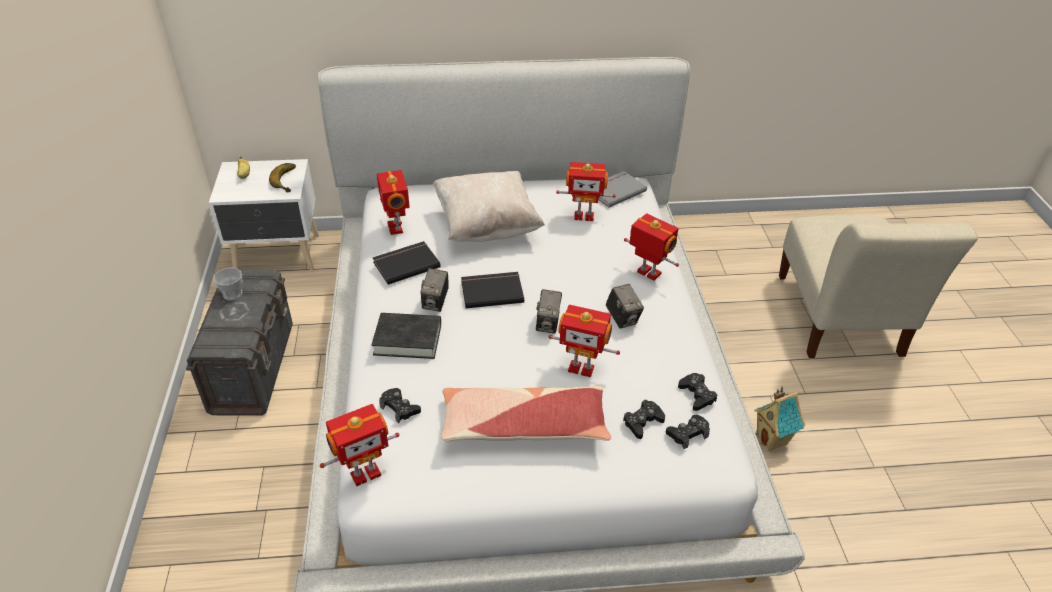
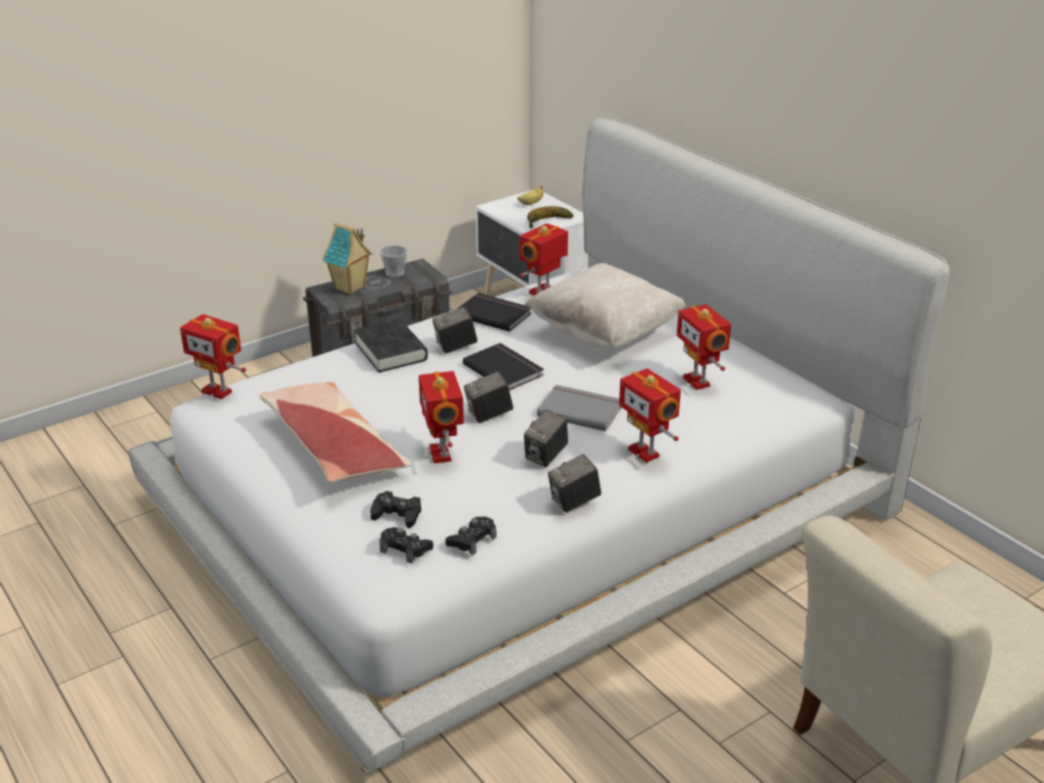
camera: 60 degrees right, 10 degrees down
(400, 408) = (302, 379): black game controller -> none
(615, 190) = (777, 386): grey book -> grey book (580, 409)
(648, 273) = (645, 452): toy robot -> toy robot turned 135 degrees clockwise
(682, 328) = (574, 502): none -> camera
(772, 440) = (601, 732): toy house -> toy house (350, 288)

